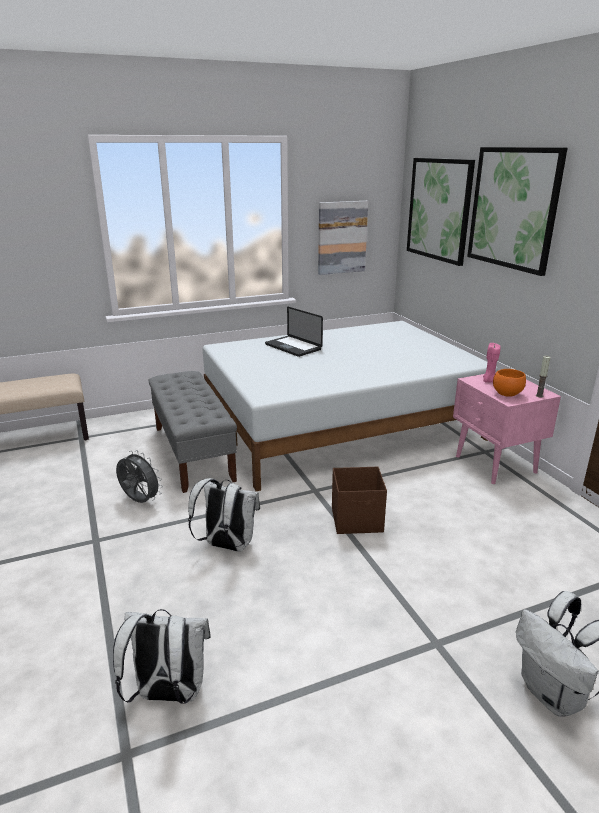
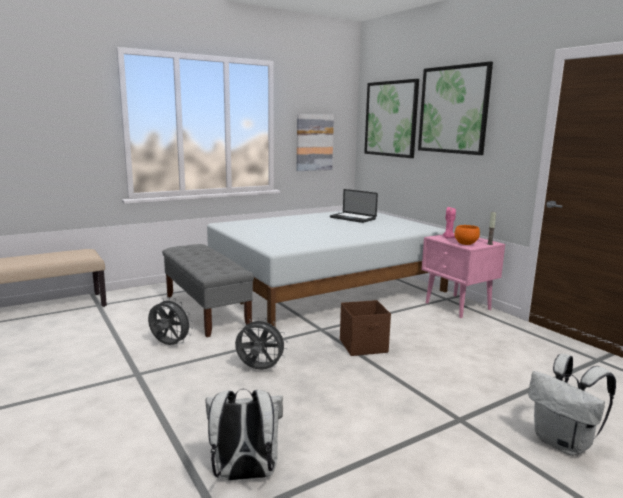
camera: 10 degrees left, 10 degrees down
(227, 546) = (259, 370): white backpack -> grey fan
(293, 347) = (284, 223): laptop -> laptop (352, 218)

